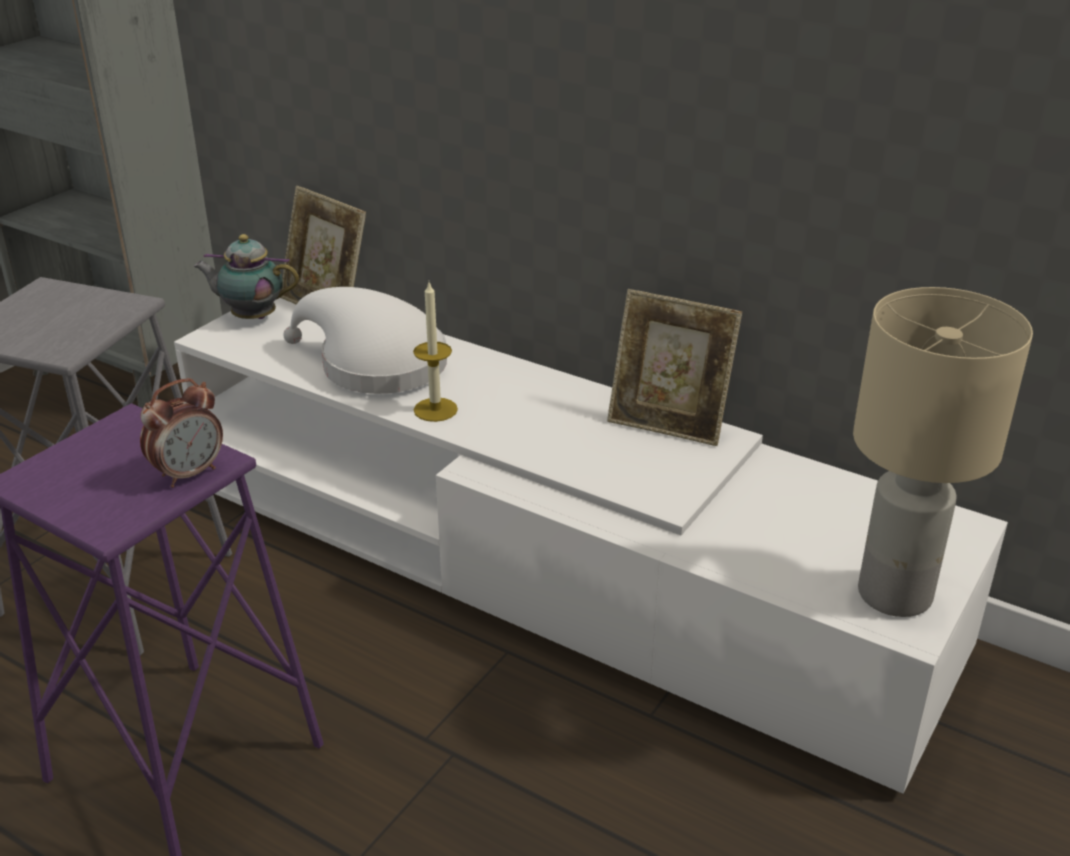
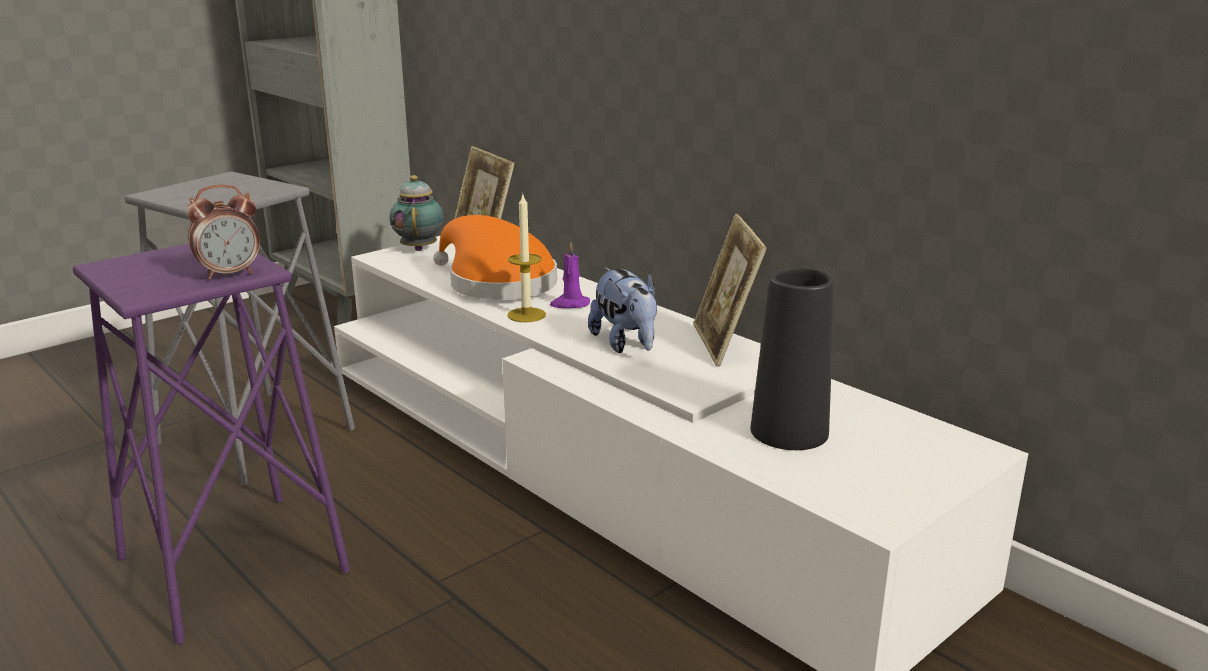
camera: 15 degrees right, 10 degrees down
(251, 317) = (419, 248): teapot -> teapot turned 60 degrees clockwise
(374, 364) = (496, 283): white hat -> orange hat
(475, 386) = (569, 304): none -> purple candle
(566, 438) = (626, 344): none -> plush toy
(668, 423) = (724, 344): picture frame -> picture frame turned 45 degrees clockwise
(780, 531) = (789, 431): none -> black vase
(897, 594) = (880, 491): beige table lamp -> none

